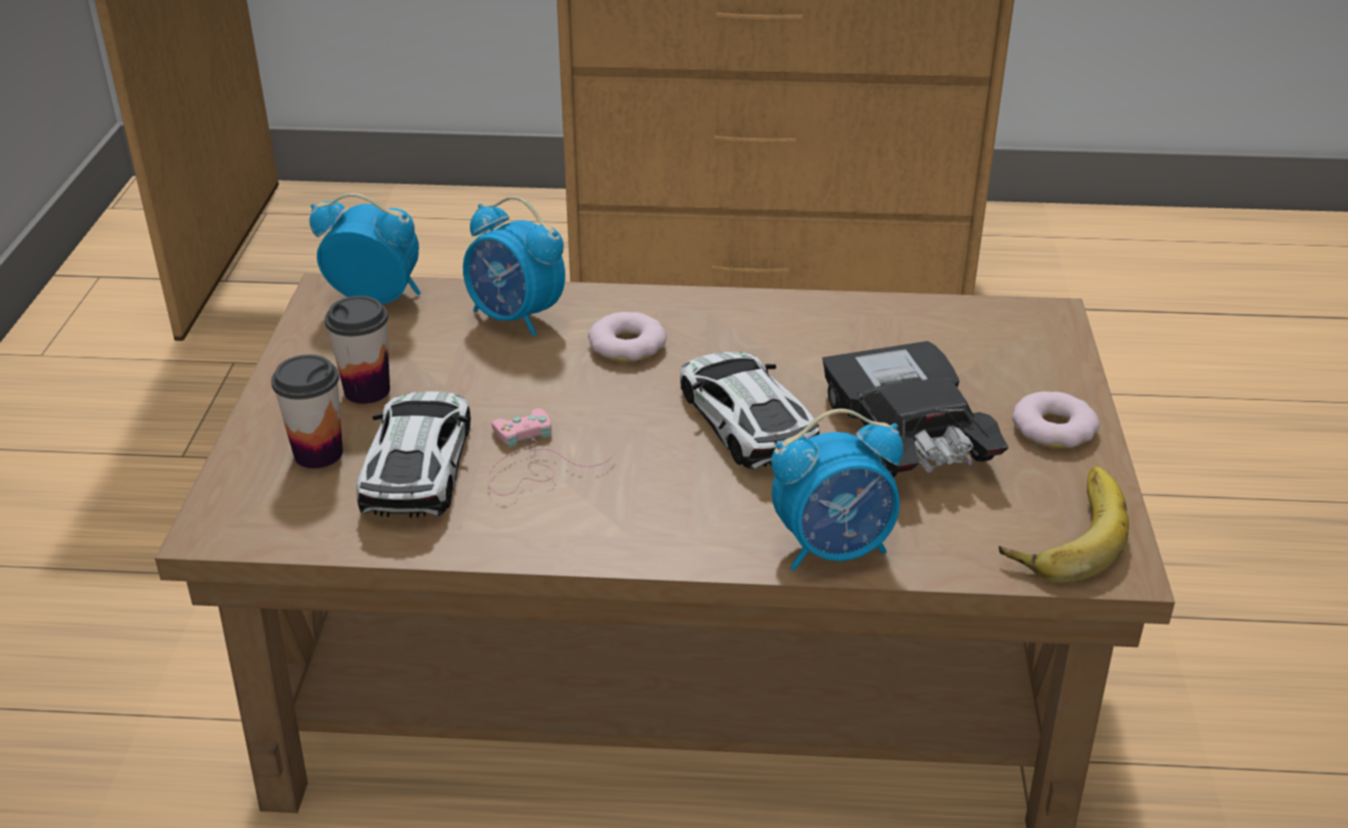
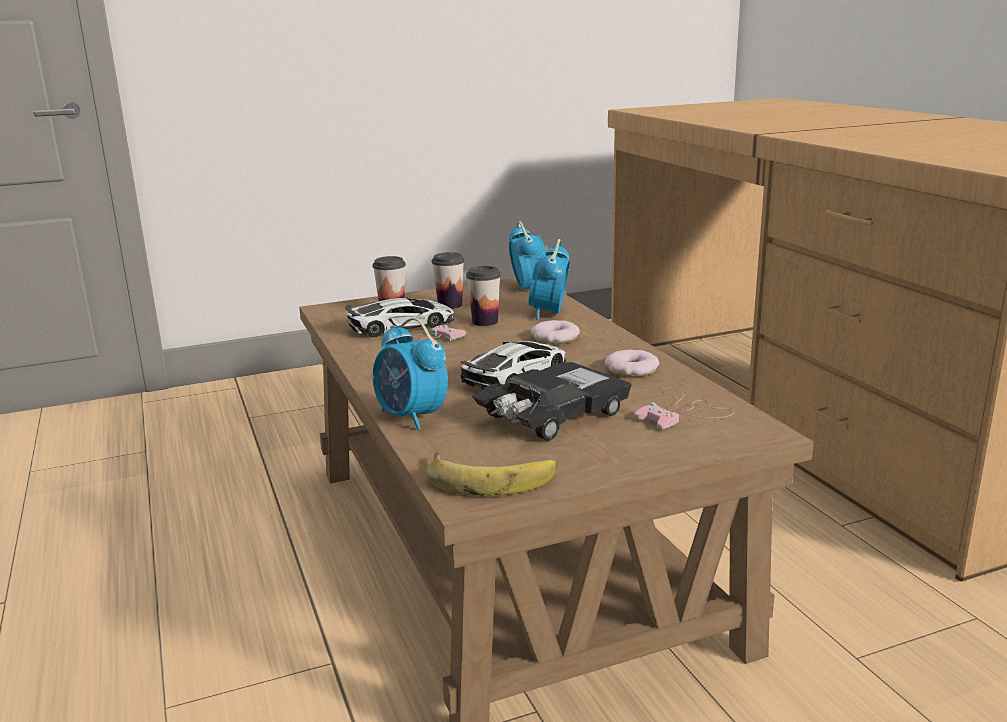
camera: 65 degrees right, 15 degrees down
(492, 381) = (485, 322): none -> cup
(968, 344) = (684, 414): none -> pink game controller
(1054, 428) = (613, 456): donut -> donut (632, 369)

